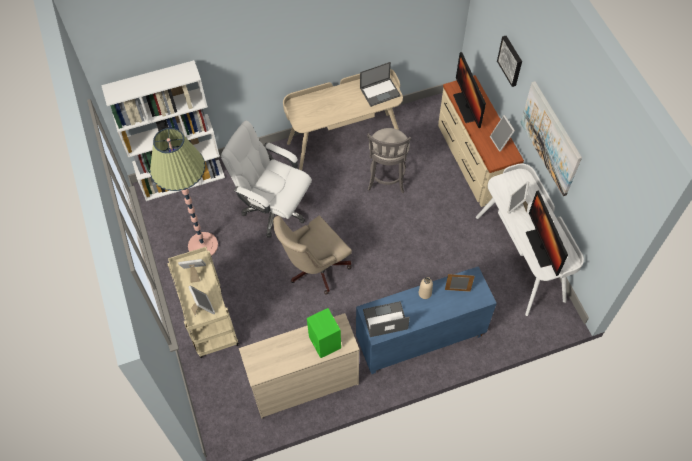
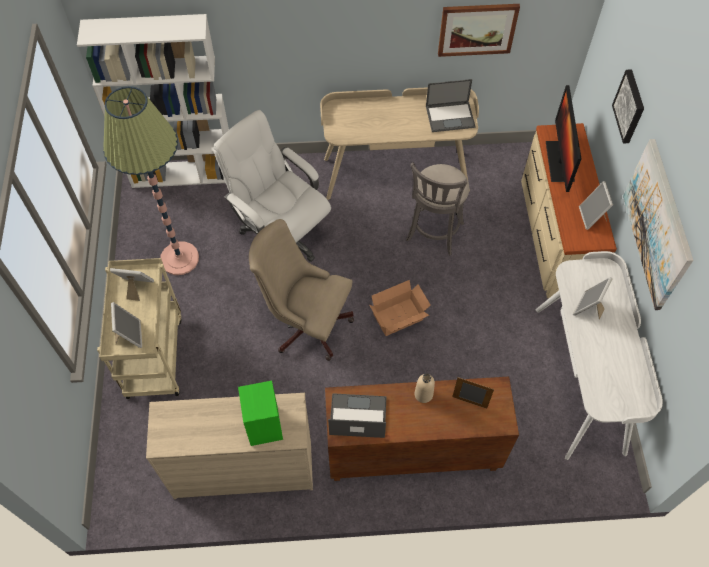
camera: 15 degrees right, 0 degrees up
(314, 268) = (306, 322): beige office chair -> beige office chair turned 45 degrees clockwise
(381, 248) = (400, 318): none -> cardboard box
(387, 26) = (477, 29): none -> picture
(419, 340) = (411, 453): blue cabinet -> brown cabinet
(541, 247) = (607, 373): monitor -> none

